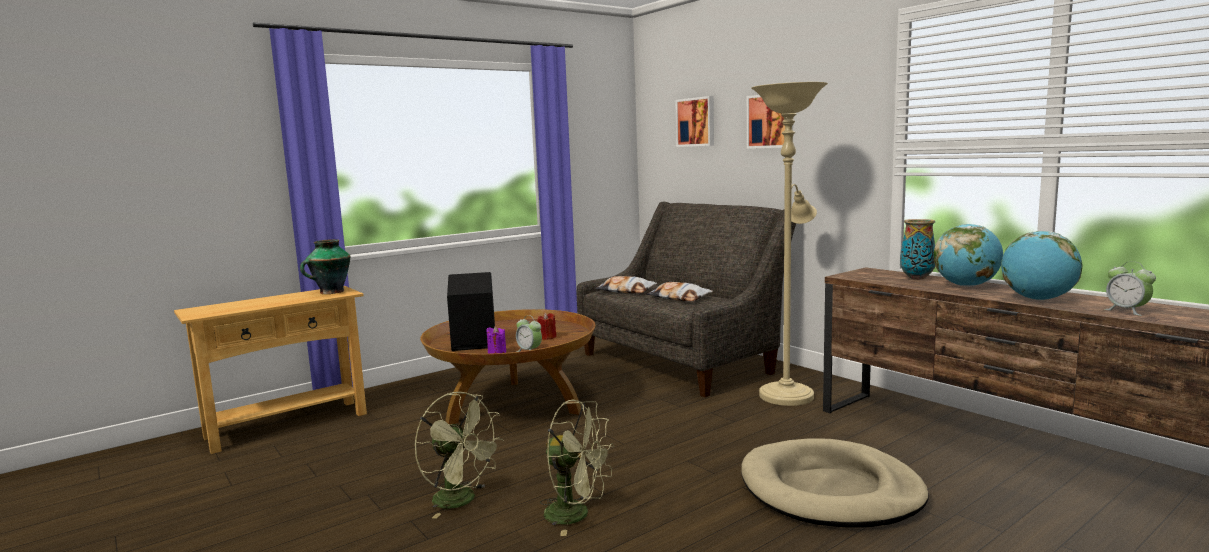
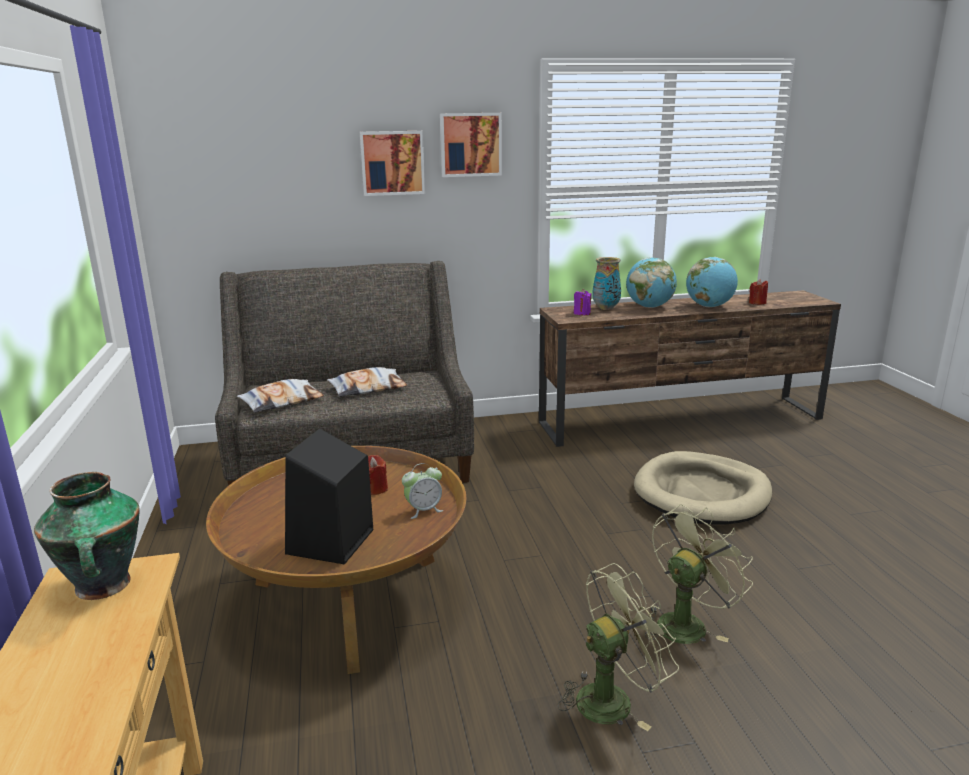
camera: 65 degrees left, 10 degrees up
(497, 352) = (398, 532): purple candle -> purple candle (582, 313)
(696, 122) = (266, 161): picture -> picture (470, 144)
(788, 393) = (503, 446): beige floor lamp -> none
(1127, 311) = (757, 303): alarm clock -> red candle

